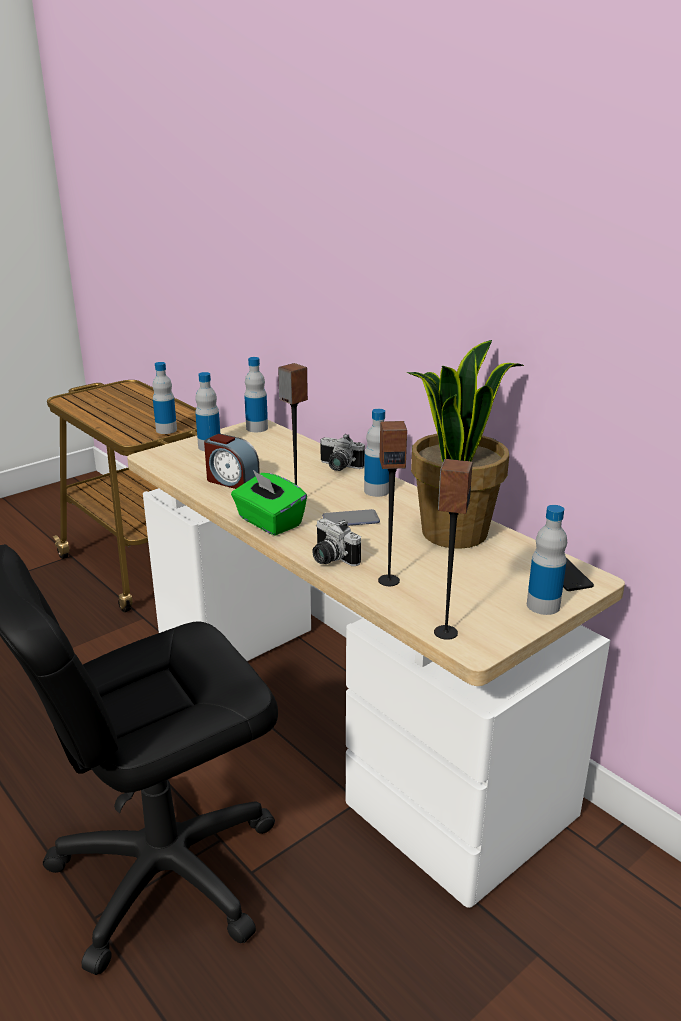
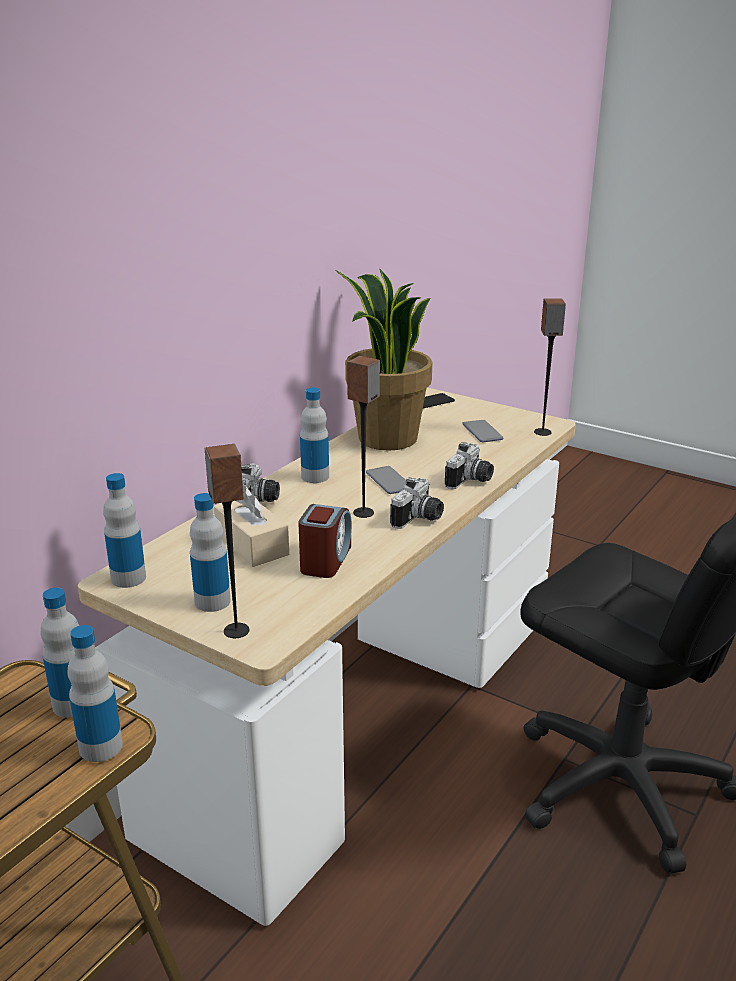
camera: 105 degrees left, 0 degrees up
(269, 522) = (419, 519): green tissue box -> camera
(273, 461) = (252, 545): none -> beige tissue box
(388, 580) = (488, 455): speaker -> speaker (235, 631)
(457, 590) = (482, 432): none -> phone
(543, 605) = (480, 407): bottle -> bottle (101, 747)

